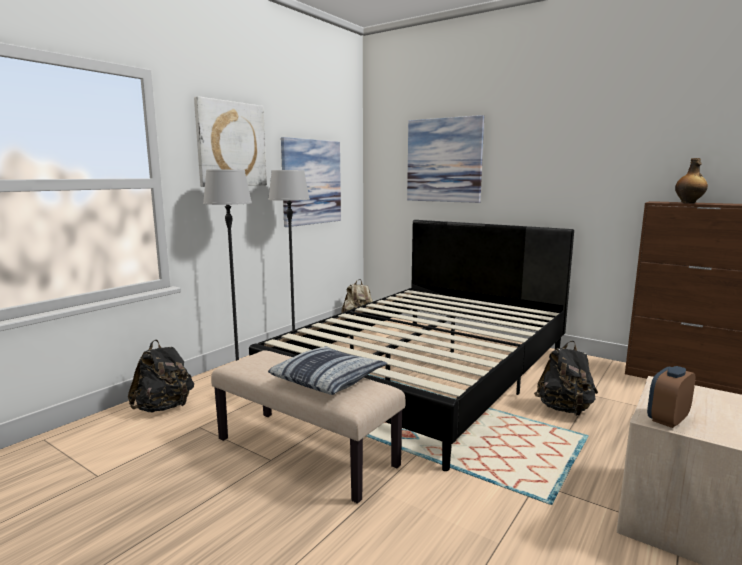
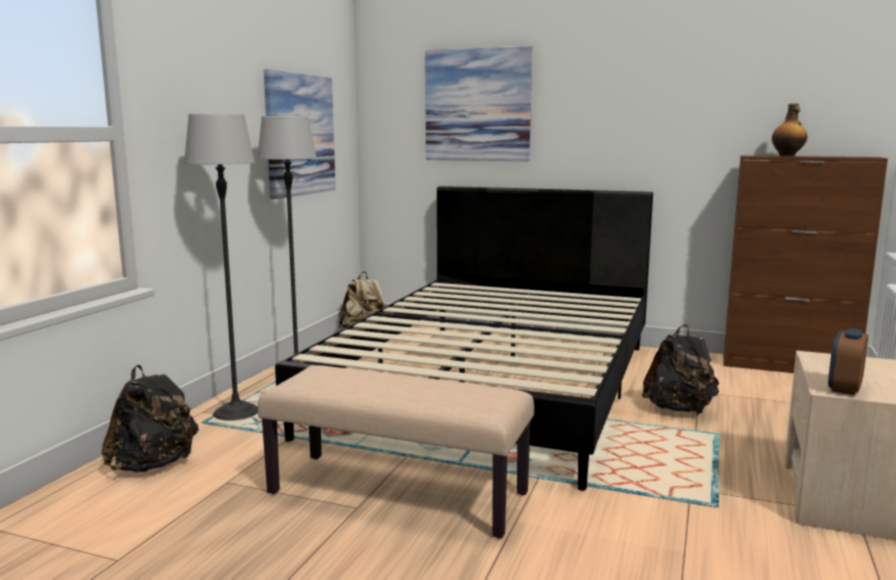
camera: 15 degrees left, 0 degrees up
(231, 144) = (206, 78): picture -> none
(328, 379) = (436, 389): pillow -> none

